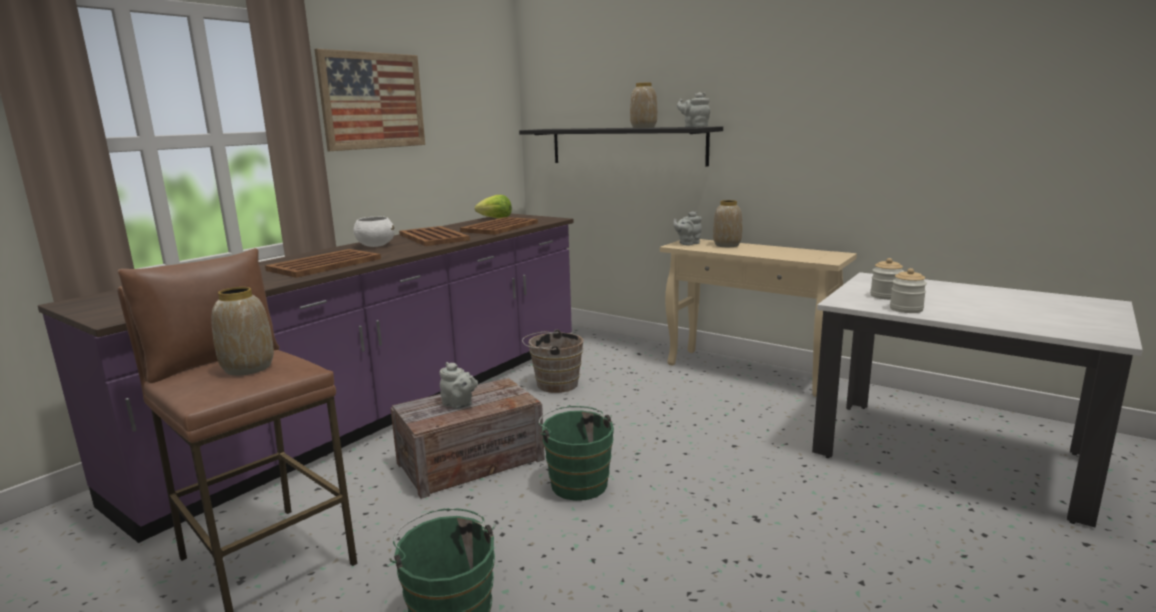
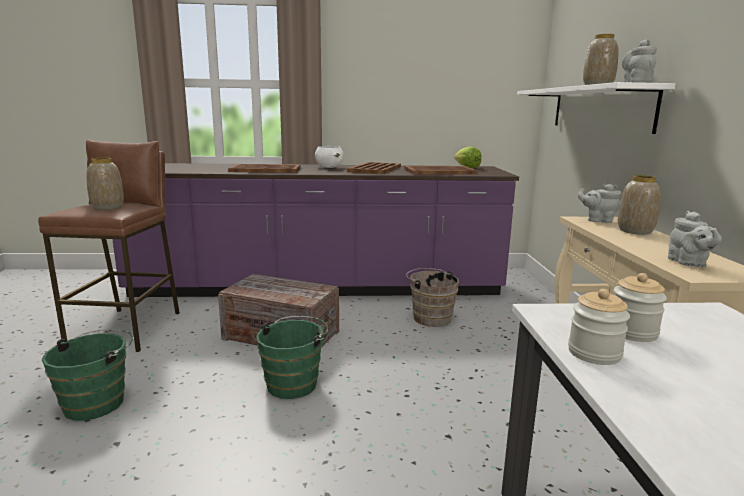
camera: 50 degrees right, 0 degrees up
(373, 101) = (378, 61): picture -> none
(459, 405) = (274, 288): grey teapot -> grey teapot (688, 263)
(626, 146) = (599, 108): black shelf -> white shelf

